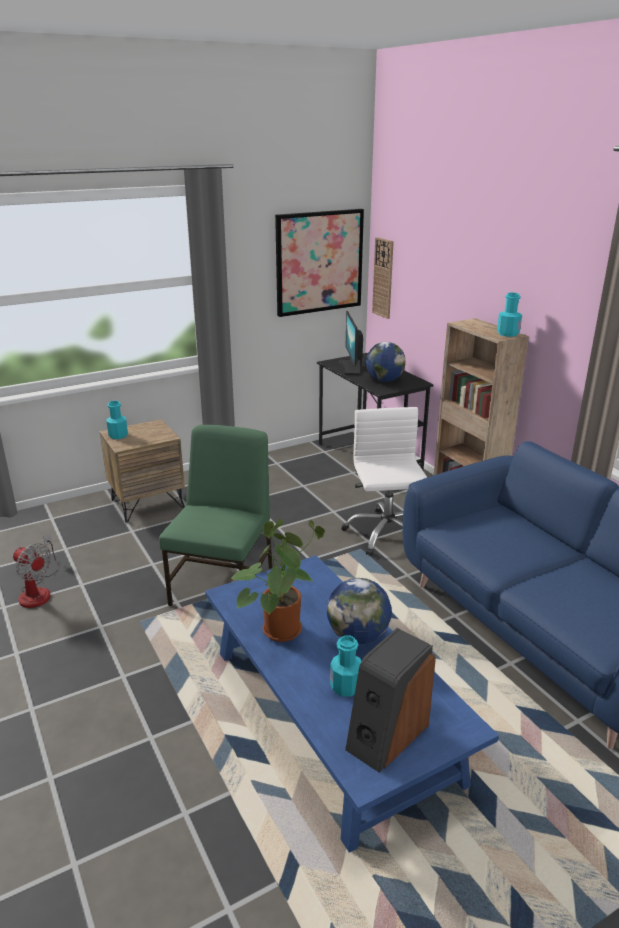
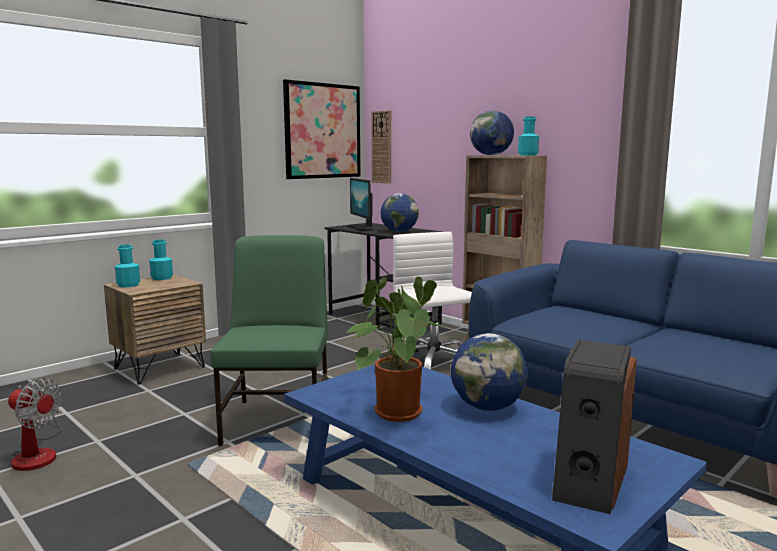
camera: 15 degrees left, 15 degrees down
(346, 686) = (507, 447): turquoise bottle -> turquoise bottle (162, 278)
(473, 324) = (491, 155): none -> globe

